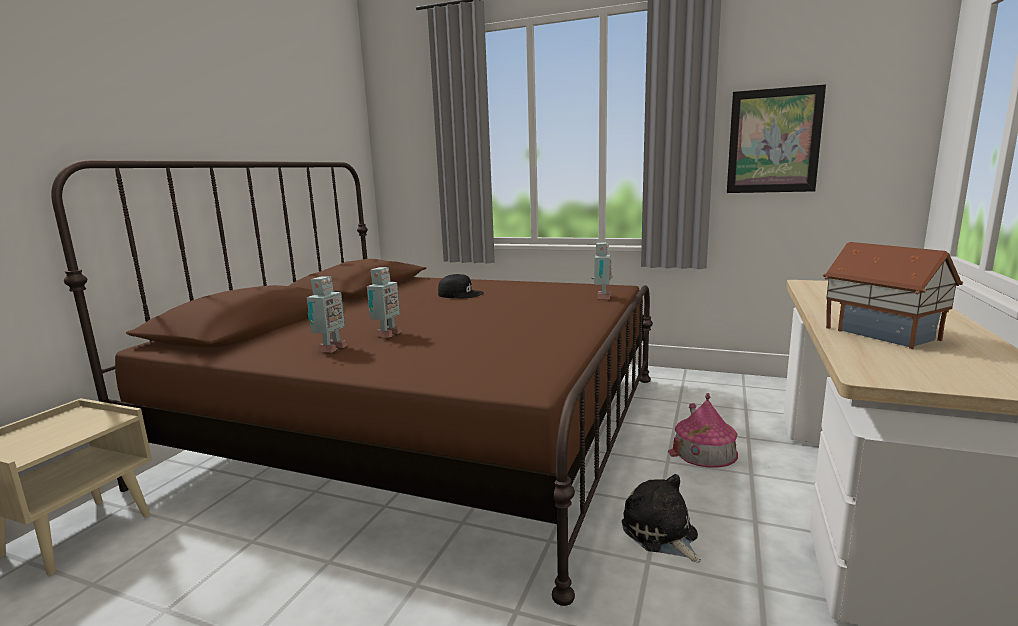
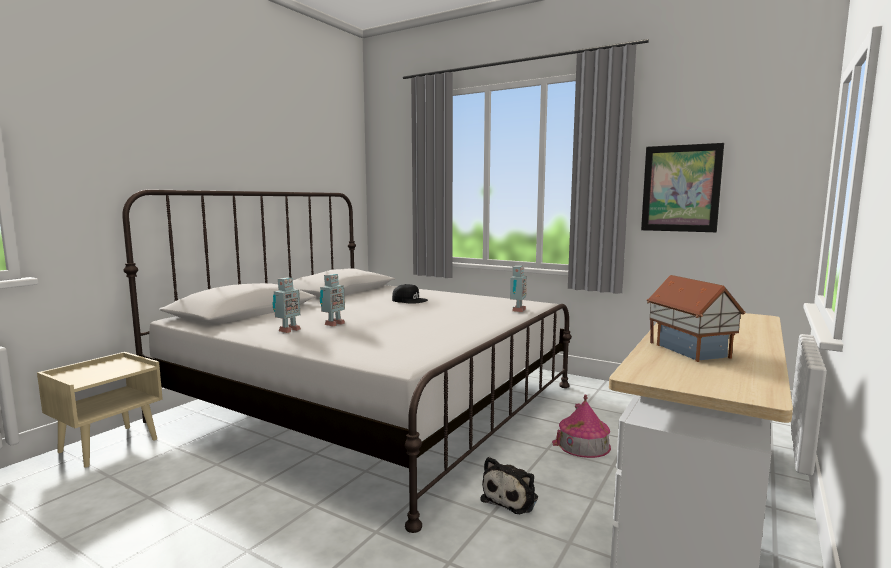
camera: 10 degrees right, 5 degrees down
(429, 426) = (372, 403): brown bed -> white bed
(661, 534) = (512, 498): plush toy -> plush toy turned 135 degrees counterclockwise

